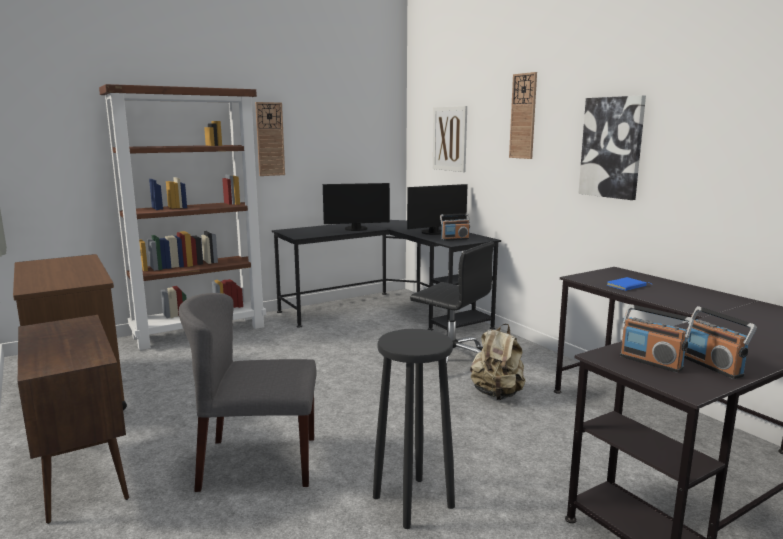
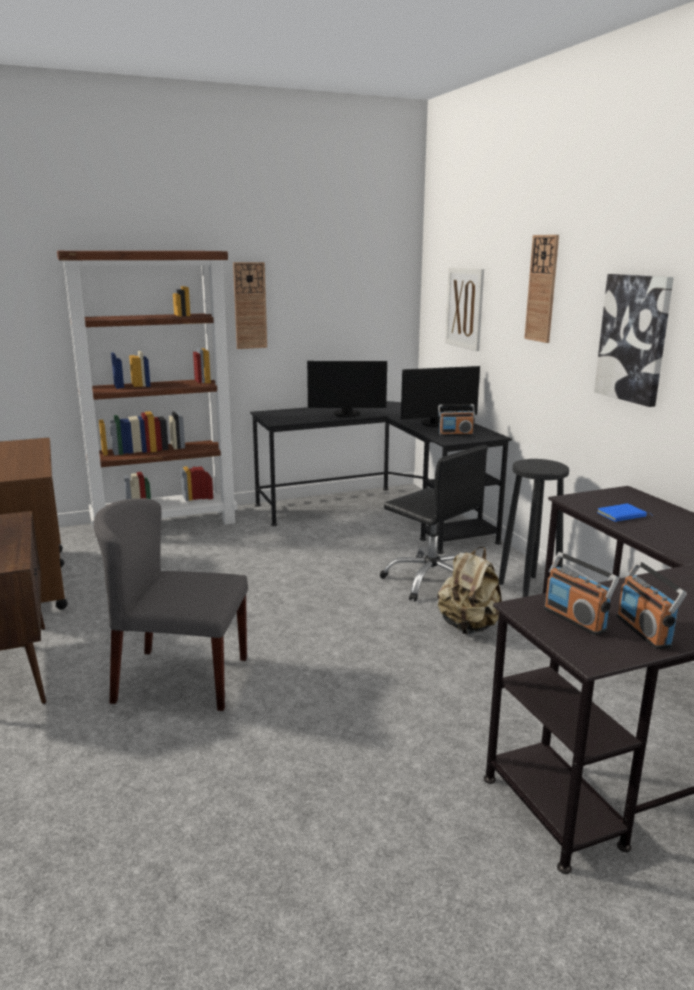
camera: 10 degrees right, 5 degrees up
(412, 501) = (325, 739): black stool -> black stool (528, 587)

